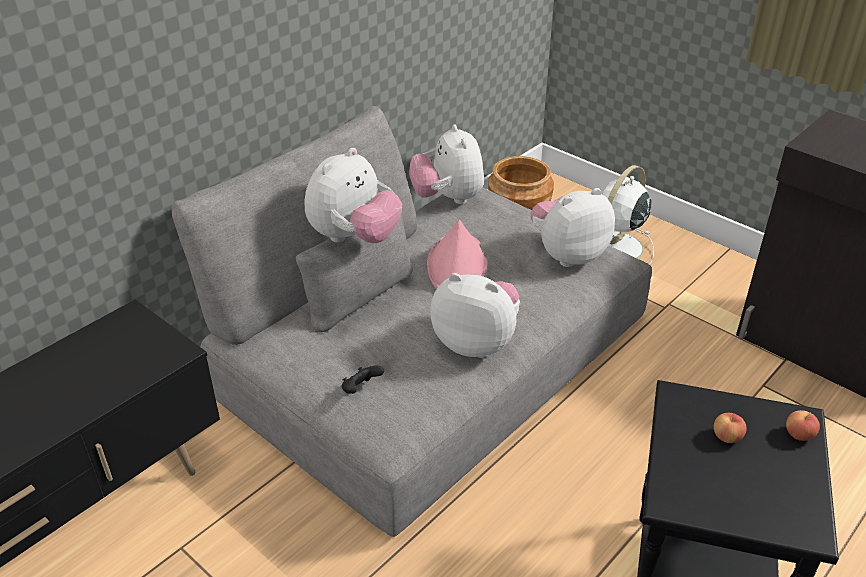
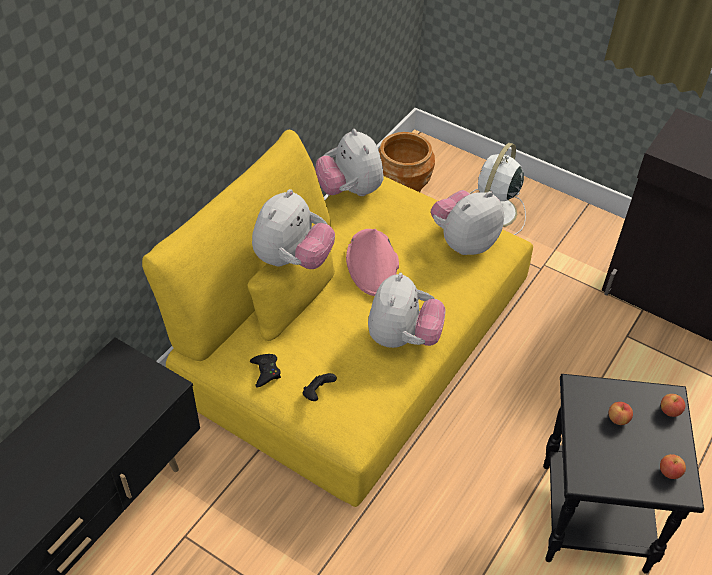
camera: 10 degrees left, 10 degrees up
(306, 361) = (265, 372): none -> black game controller
(434, 357) = (355, 337): grey sofa -> yellow sofa
(476, 342) = (402, 338): plush toy -> plush toy turned 90 degrees clockwise
(792, 506) = (669, 472): none -> apple

